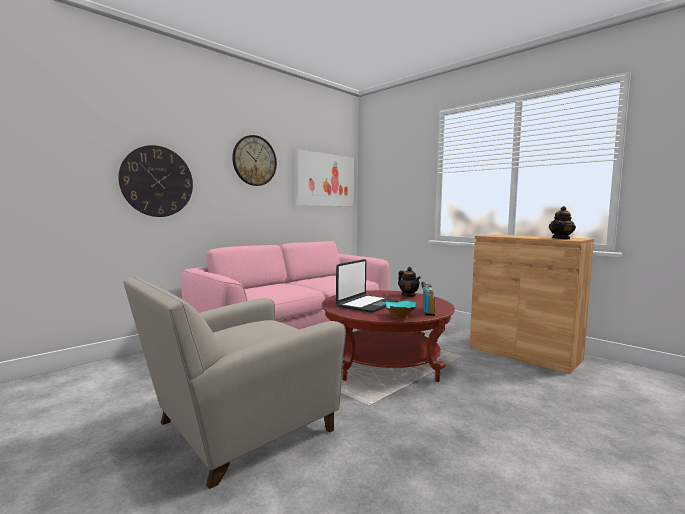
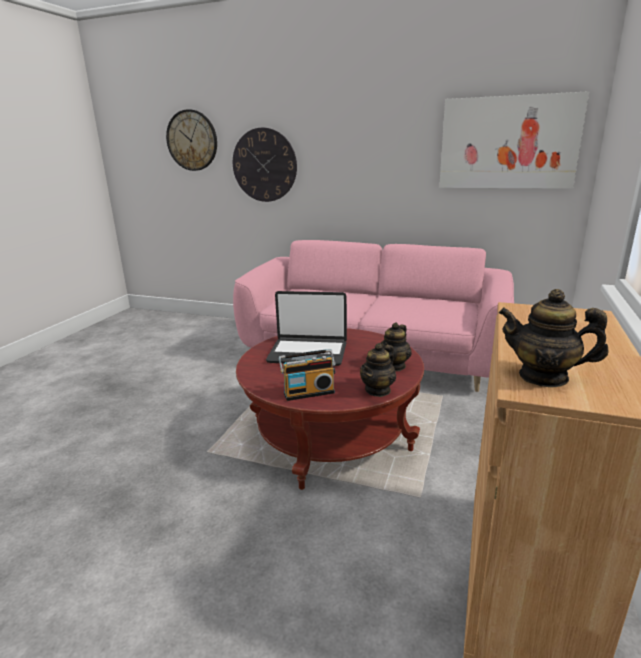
camera: 65 degrees right, 15 degrees up
(236, 430) = (141, 403): beige armchair -> none
(254, 160) = (375, 127): wall clock -> wall clock (192, 140)
(401, 316) = (265, 381): turquoise bowl -> none
(436, 301) = (378, 390): none -> teapot

